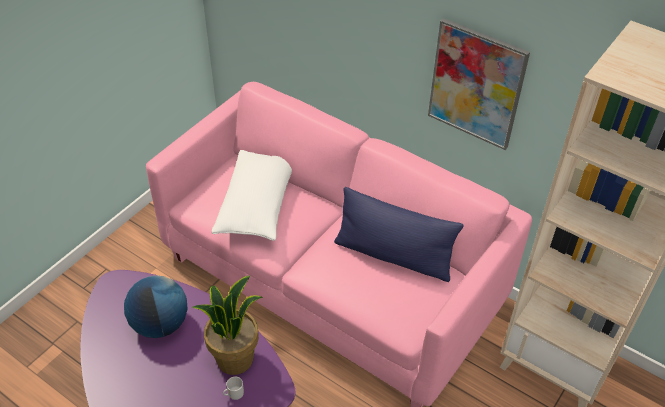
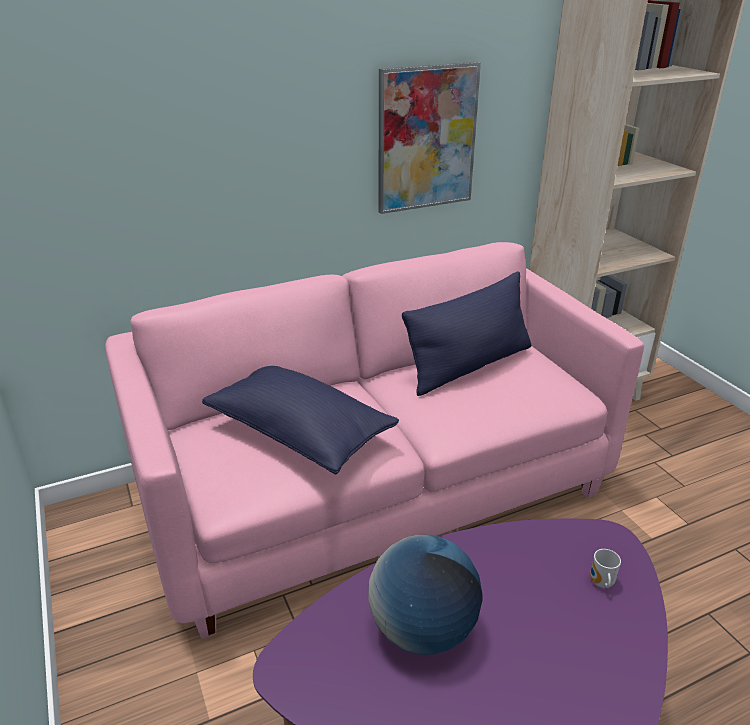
camera: 60 degrees left, 15 degrees down
(235, 358) = (535, 562): potted plant -> none
(257, 205) = (300, 433): white pillow -> blue pillow

